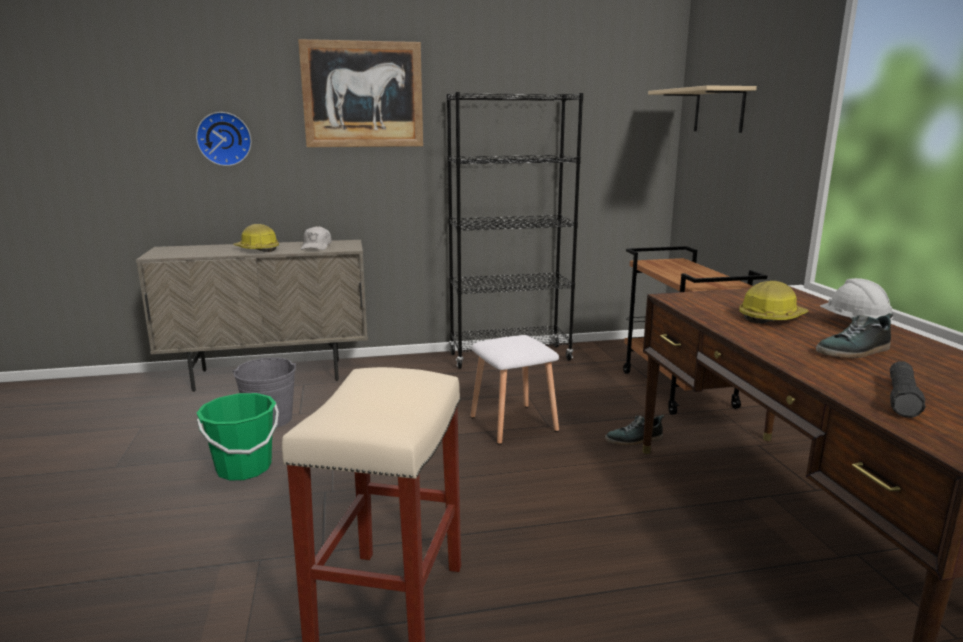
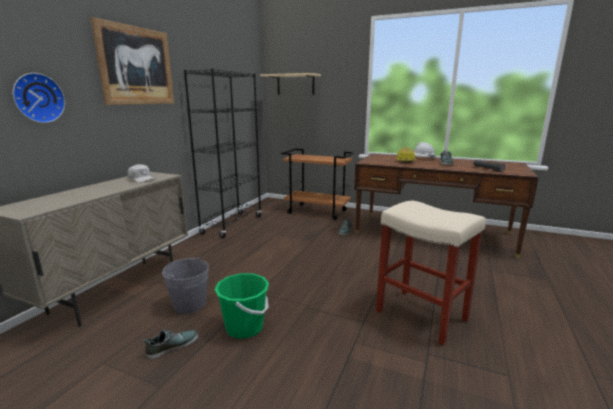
camera: 55 degrees left, 0 degrees up
(183, 444) = (172, 346): none -> shoe
(257, 249) = (104, 189): hard hat -> none
(512, 424) = (301, 246): white stool -> none

